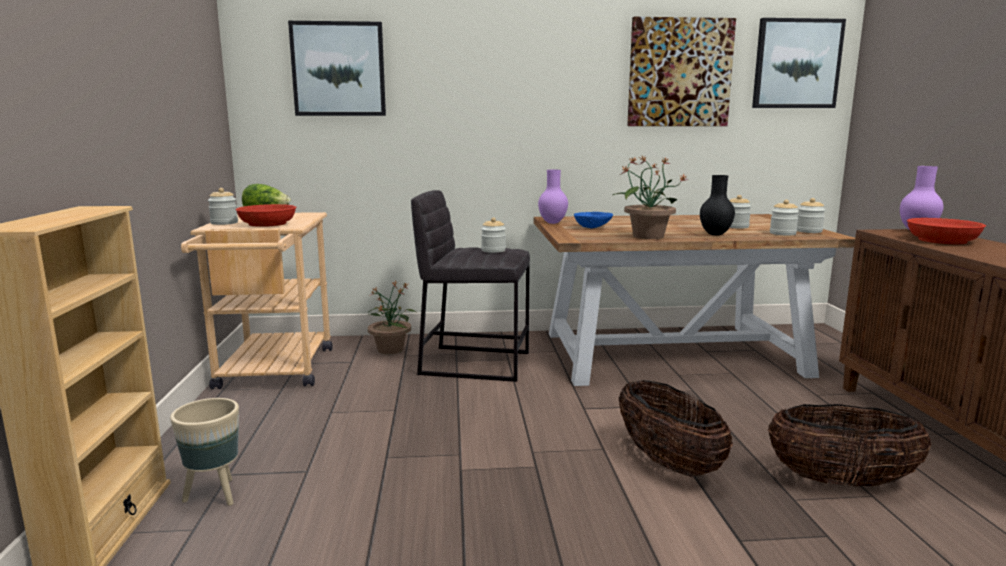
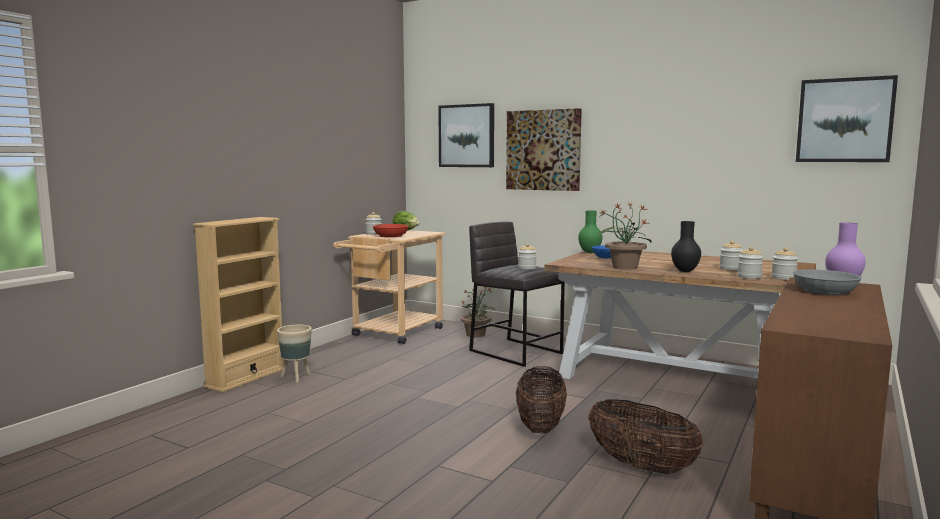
camera: 35 degrees right, 5 degrees down
(552, 223) = (589, 252): purple vase -> green vase
(679, 73) = (721, 132): picture -> picture (543, 150)
(942, 240) = (825, 291): red bowl -> grey bowl

